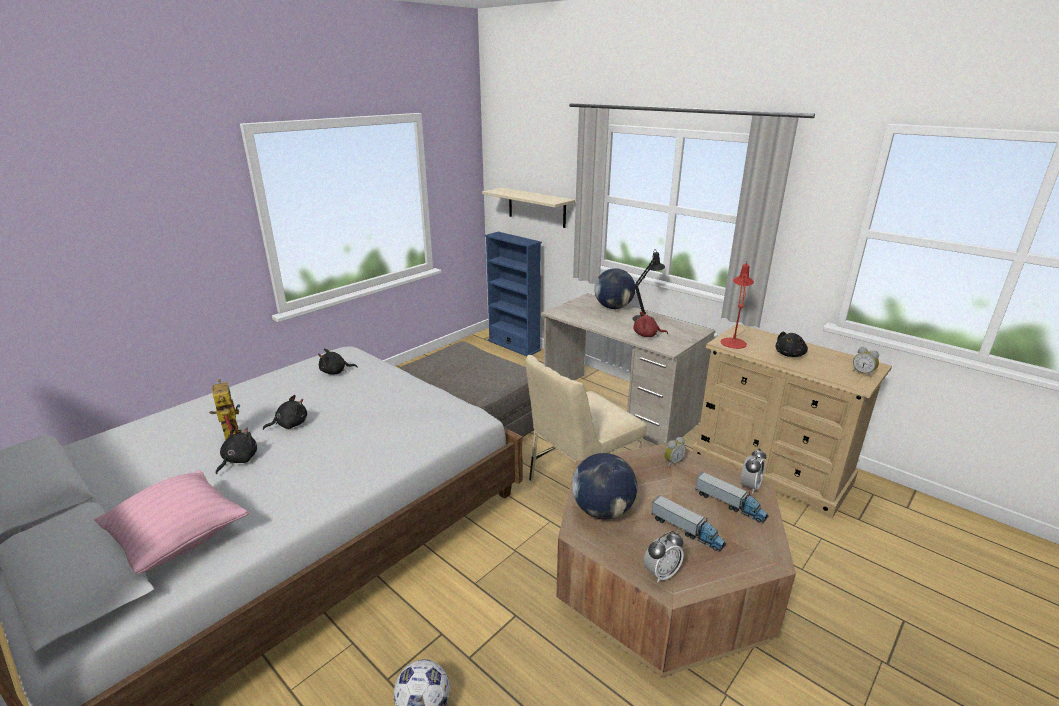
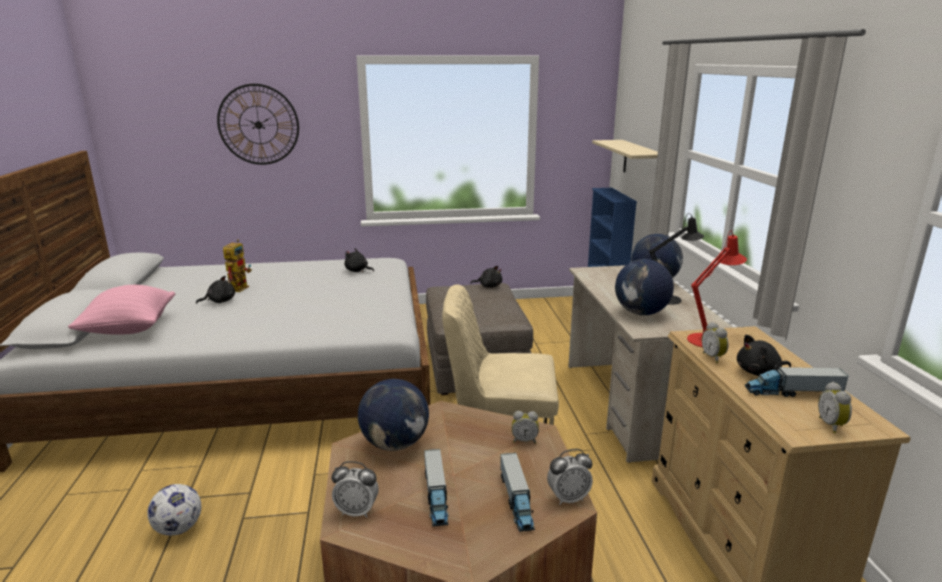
camera: 40 degrees right, 5 degrees down
(124, 225) = (258, 125): none -> wall clock
(290, 424) = (277, 292): black plush toy -> black plush toy (489, 286)
(647, 335) = (641, 313): red plush toy -> globe
(756, 353) = (713, 357): none -> alarm clock
(820, 361) = (793, 392): none -> toy truck

